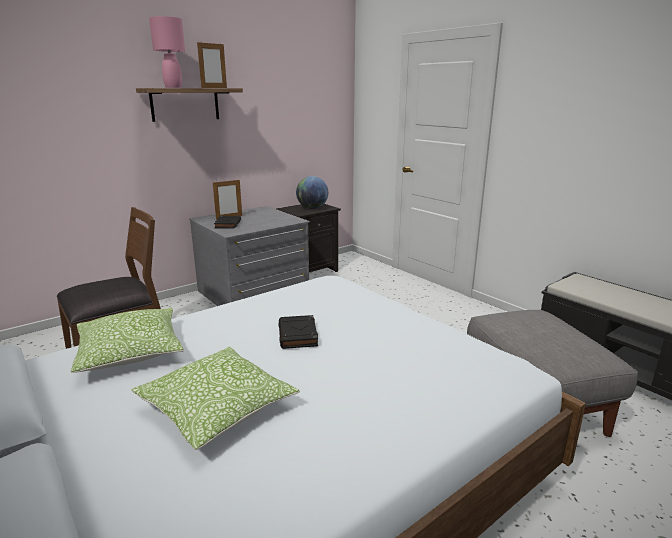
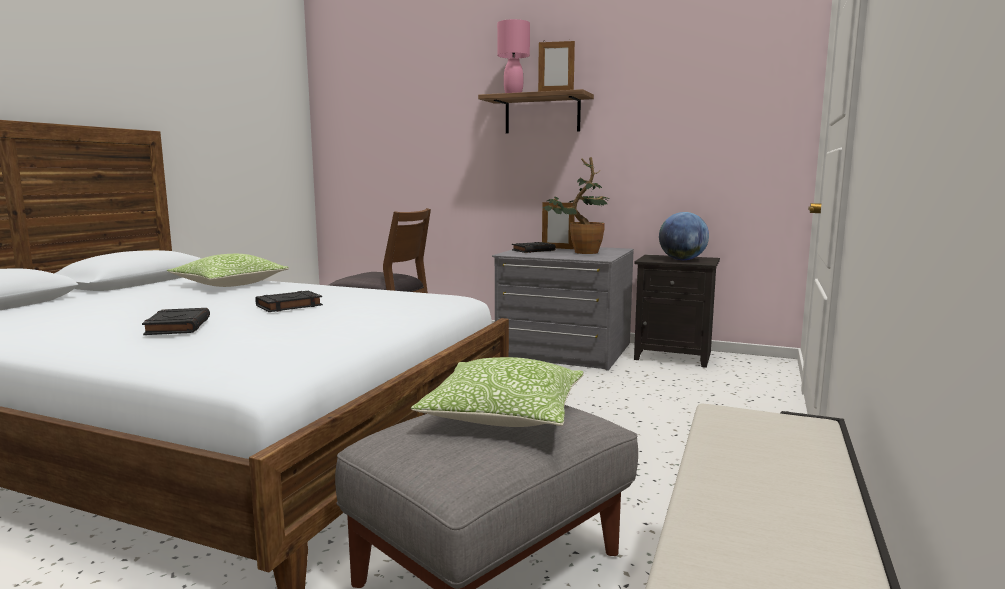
camera: 60 degrees right, 10 degrees down
(217, 409) = (143, 308): pillow -> pillow (504, 415)
(261, 218) = (580, 252): none -> potted plant
(355, 388) = (178, 326): none -> black book

